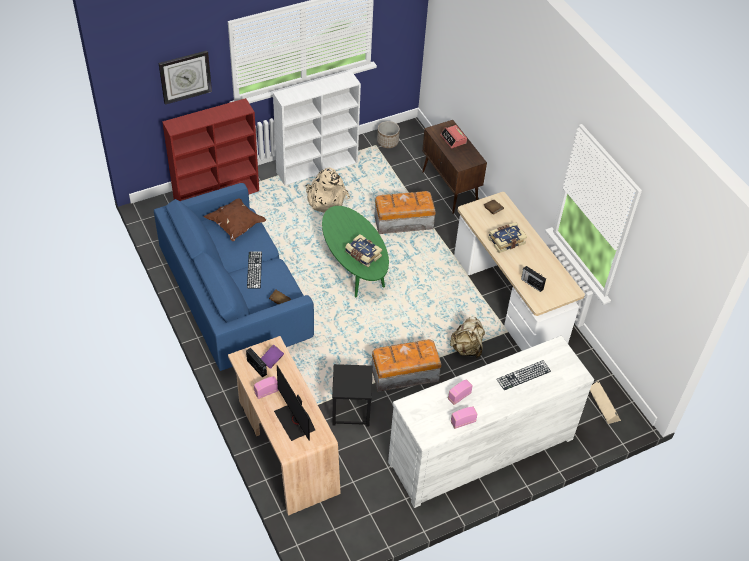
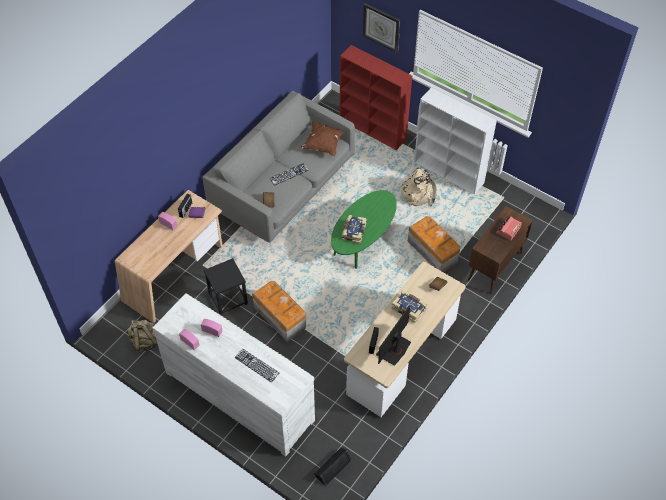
camera: 65 degrees right, 5 degrees up
(235, 300) = (283, 187): blue sofa -> grey sofa
(295, 421) = (153, 251): monitor -> monitor (394, 349)
(387, 142) = (514, 203): planter -> none
(467, 348) = (331, 348): beige backpack -> beige backpack (145, 341)
(603, 406) = (332, 467): beige speaker -> black speaker

